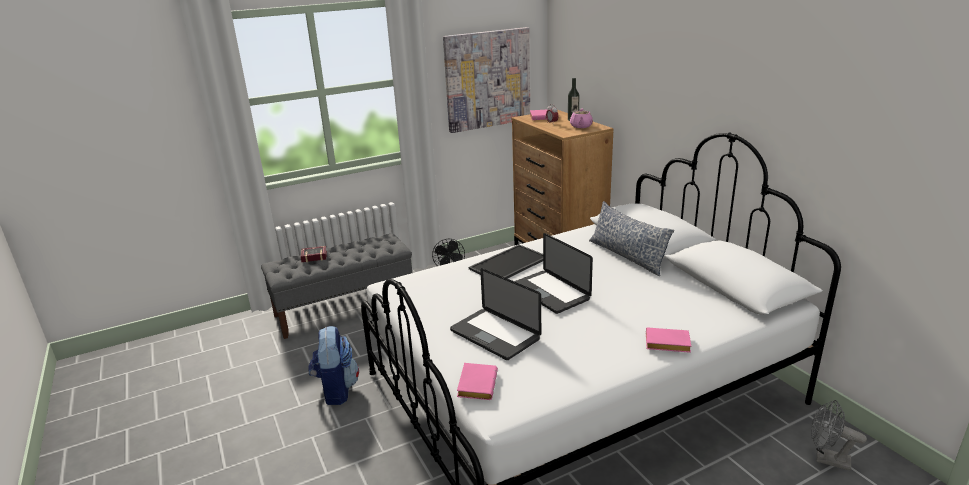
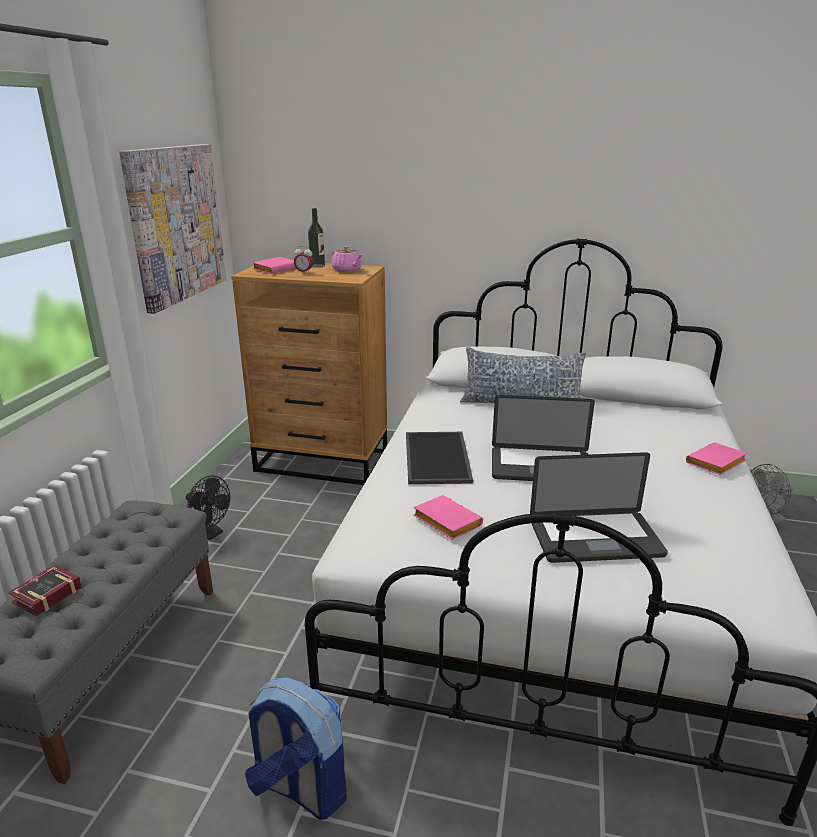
camera: 50 degrees left, 0 degrees up
(476, 384) = (701, 602): pink book -> pink book (444, 522)

